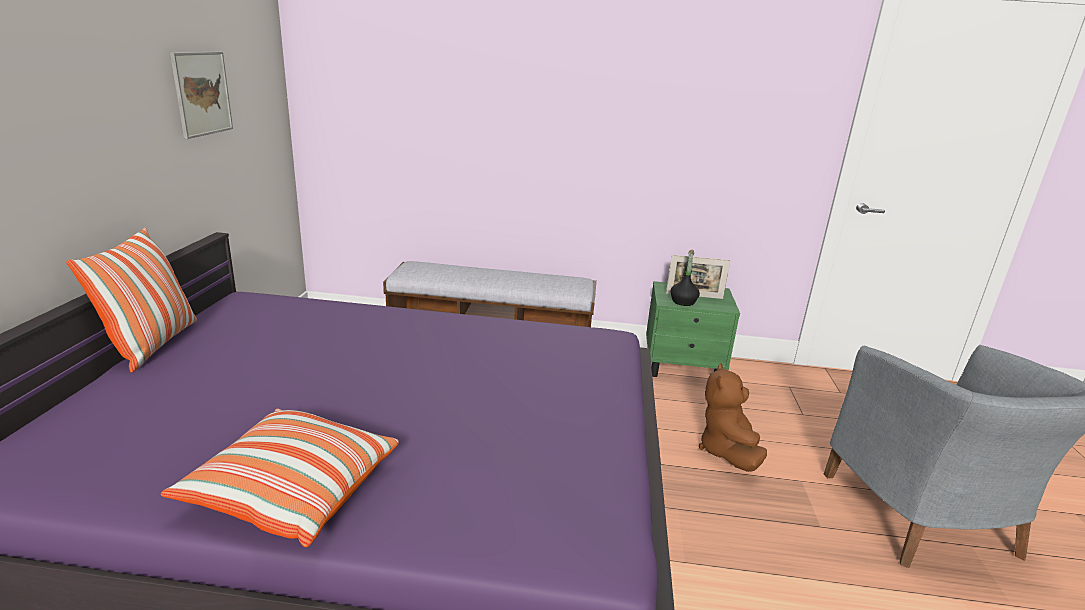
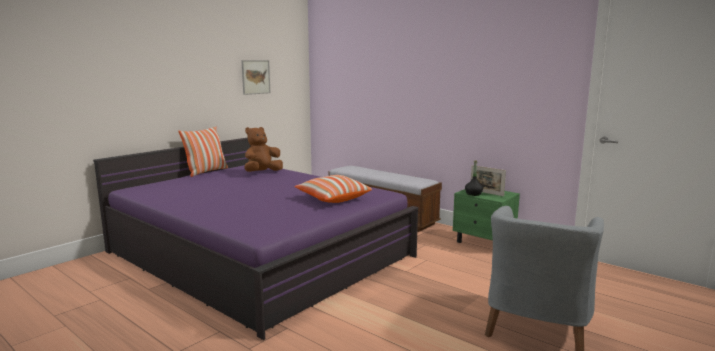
camera: 35 degrees right, 10 degrees down
(292, 492) = (194, 206): pillow -> pillow (332, 198)
(727, 452) = (452, 276): brown plush toy -> brown plush toy (262, 172)

